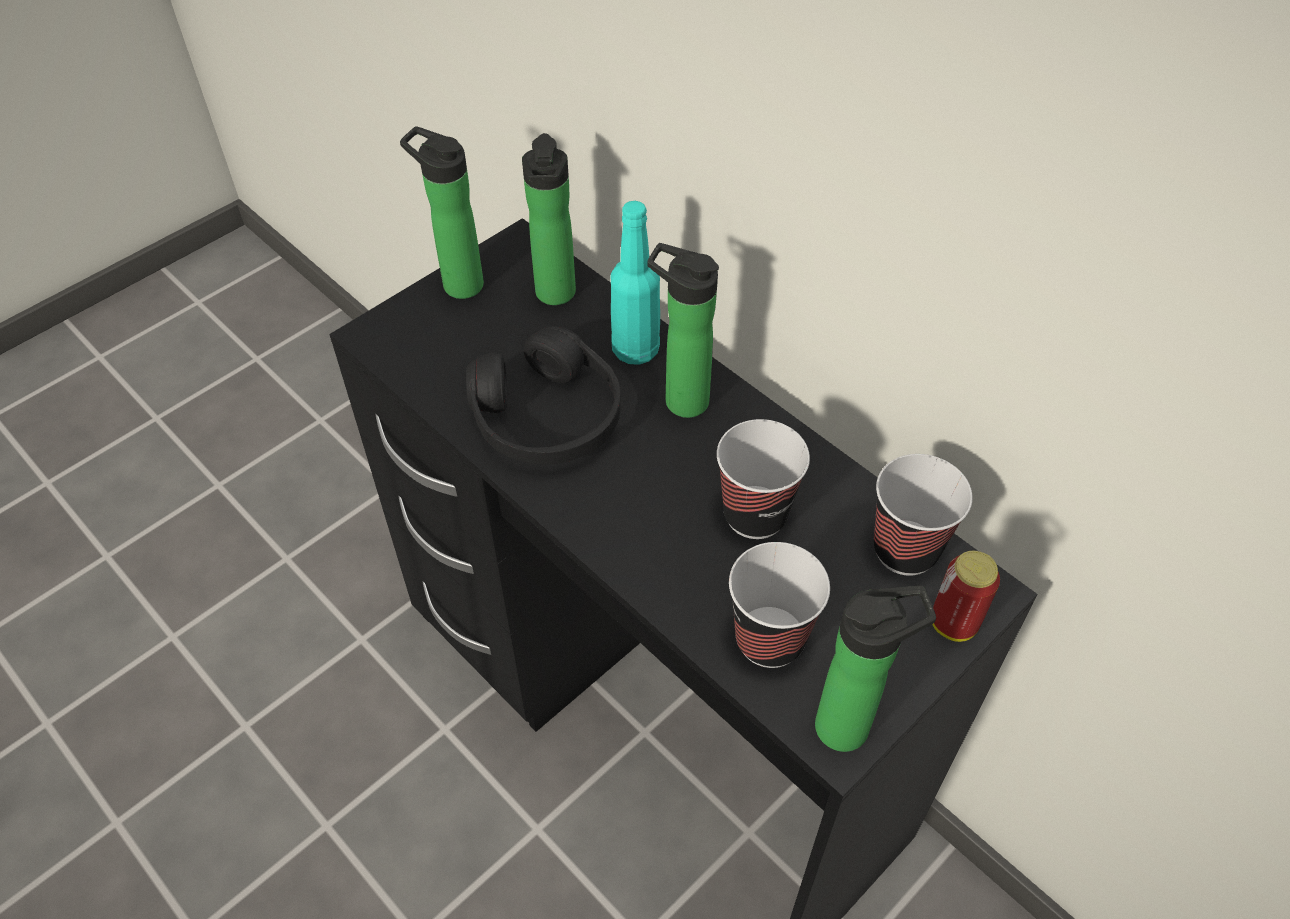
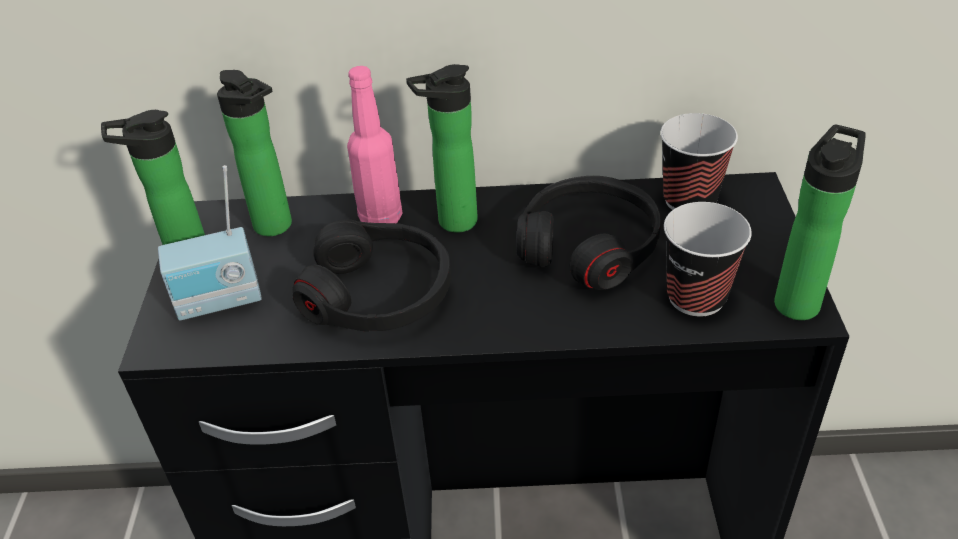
camera: 45 degrees left, 10 degrees down
(443, 332) = (220, 303): none -> radio
(635, 350) = (381, 218): turquoise bottle -> pink bottle
(755, 514) = (589, 245): cup -> black headphones
(953, 624) = (764, 214): can -> none

